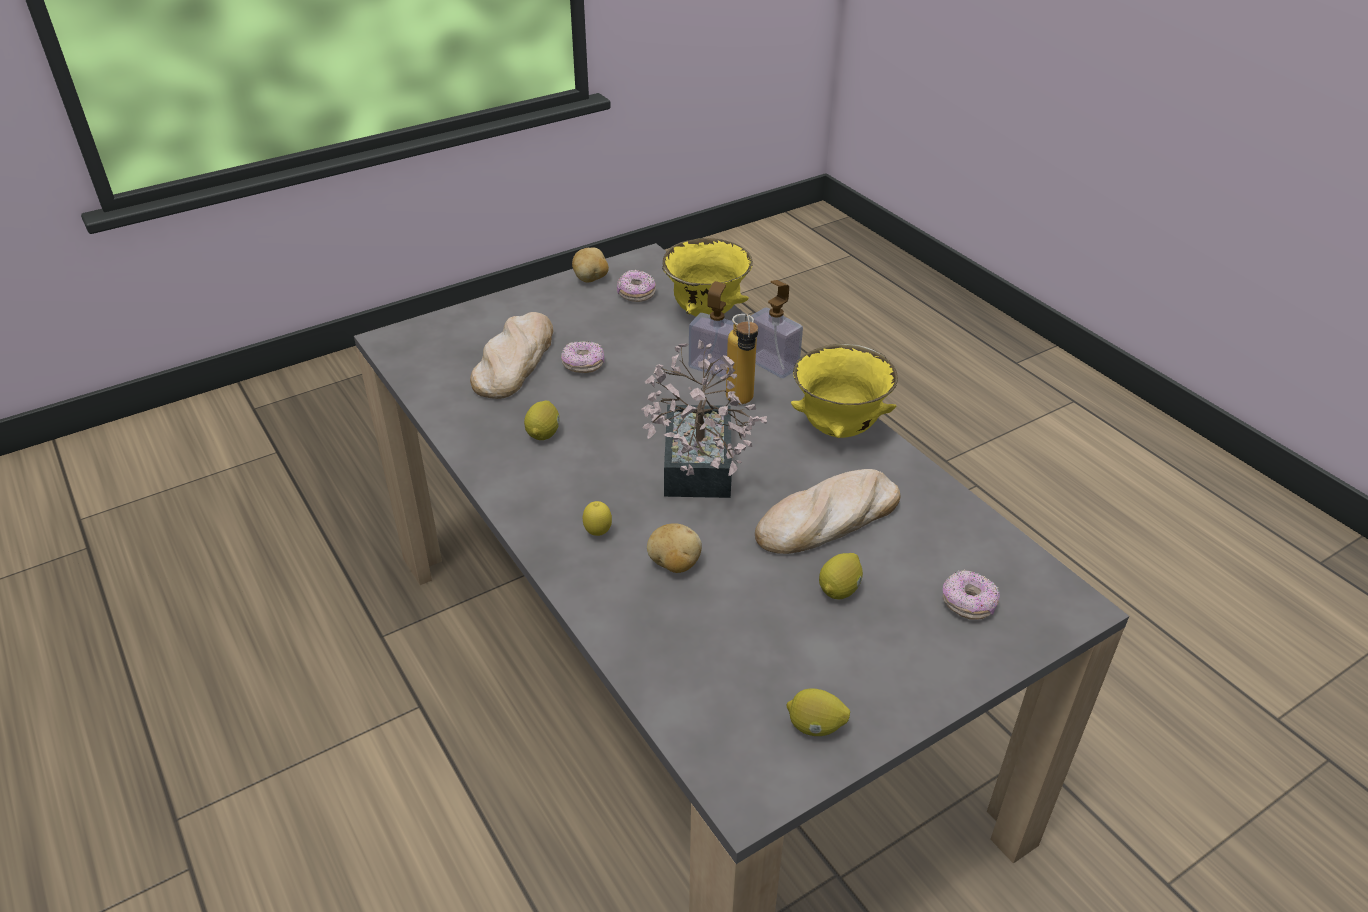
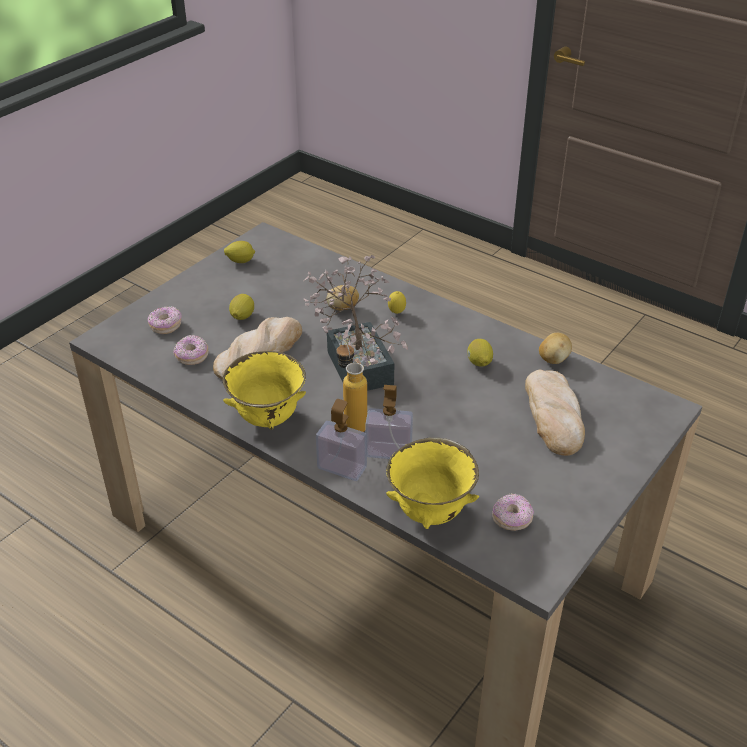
camera: 160 degrees right, 0 degrees up
(583, 365) = (497, 424): donut -> donut (192, 356)
(591, 279) = (571, 528): potato -> potato (553, 359)

